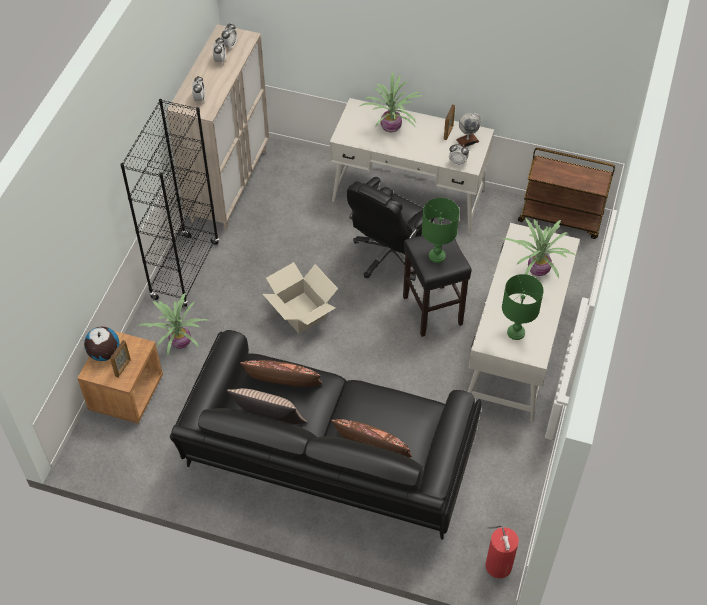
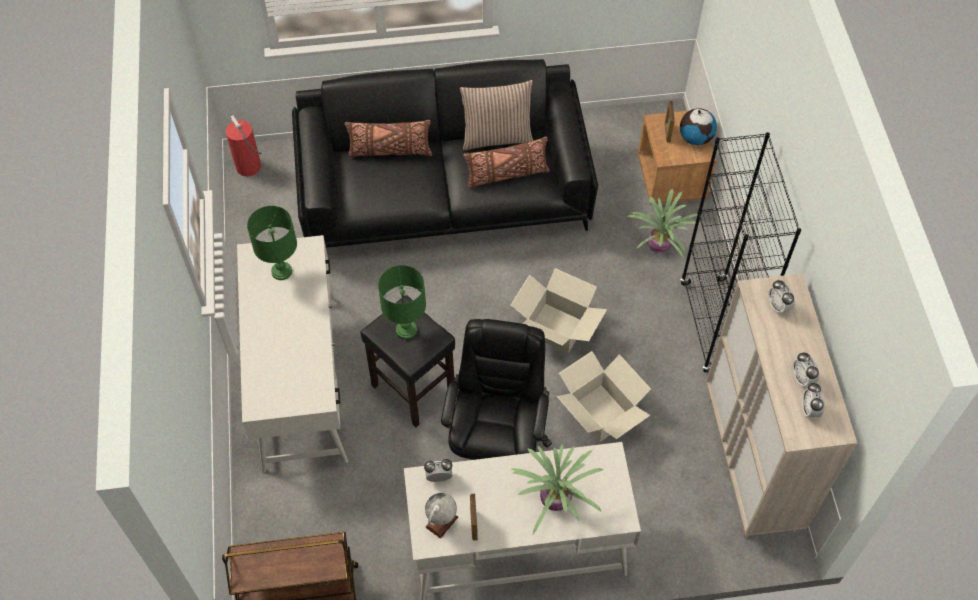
camera: 155 degrees right, 5 degrees up
(307, 246) = (600, 413): none -> cardboard box
(537, 269) = (282, 358): potted plant -> none

